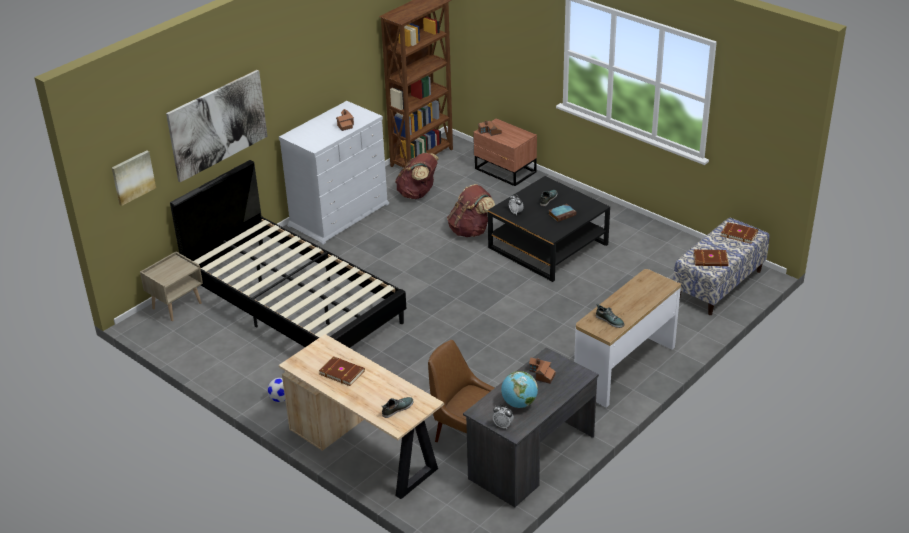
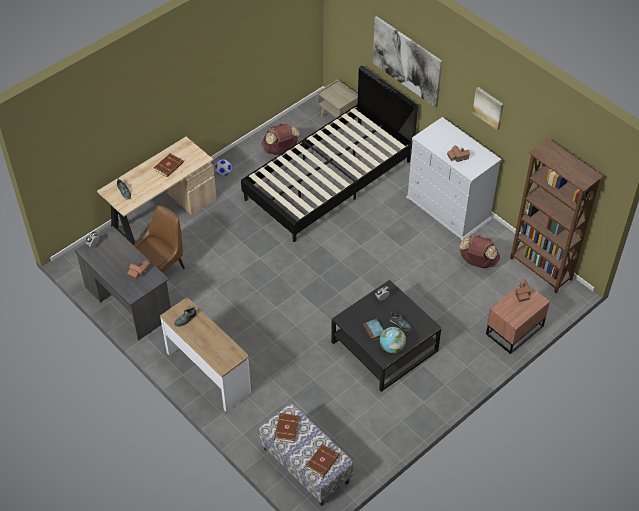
camera: 95 degrees right, 15 degrees up
(133, 177) = (349, 27): picture -> picture (488, 107)
(470, 230) = (415, 294): brown backpack -> brown backpack (280, 150)
(519, 403) = (112, 256): globe -> globe (392, 347)

